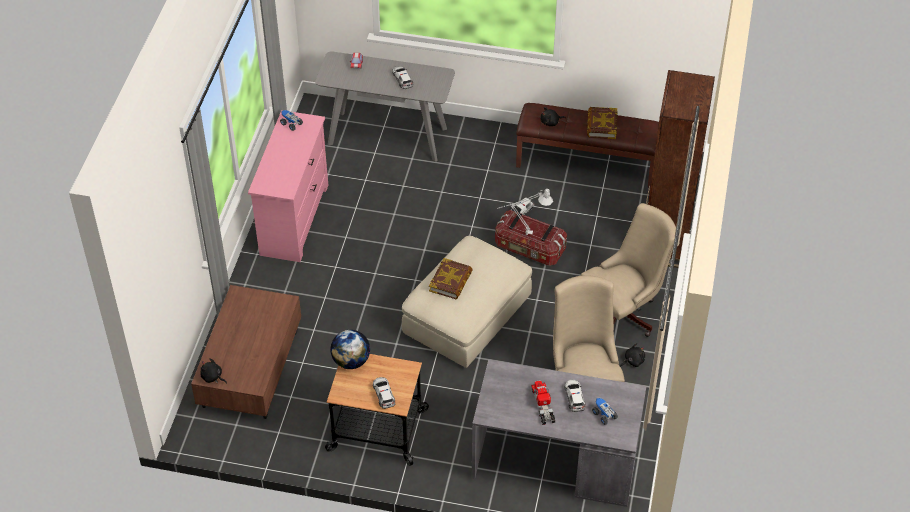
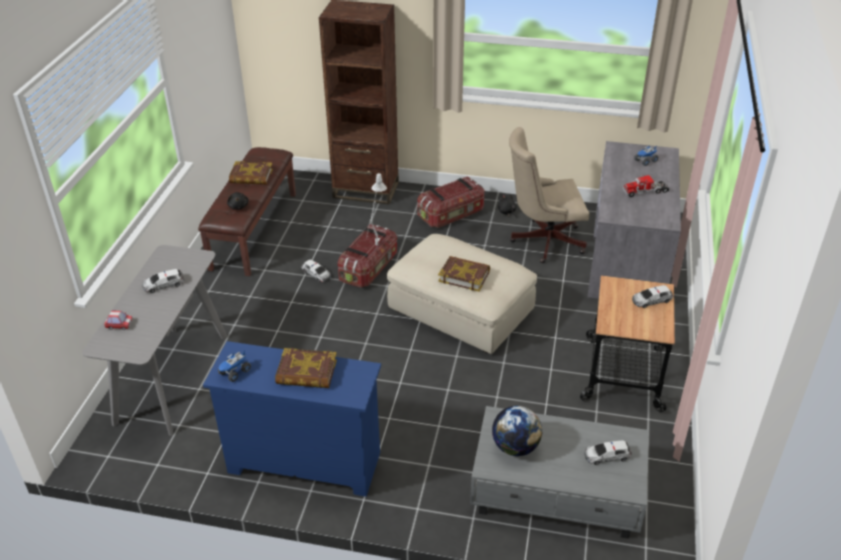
camera: 90 degrees left, 10 degrees down
(212, 377) = (631, 482): black plush toy -> none
(250, 368) = (558, 492): brown coffee table -> grey coffee table
(286, 160) = (306, 373): none -> book
(294, 219) = (304, 462): pink dresser -> blue dresser
(351, 361) = (612, 326): globe -> globe (515, 447)
(574, 397) = (630, 175): toy car -> toy car (607, 455)
(623, 313) = (451, 215): beige office chair -> storage box

